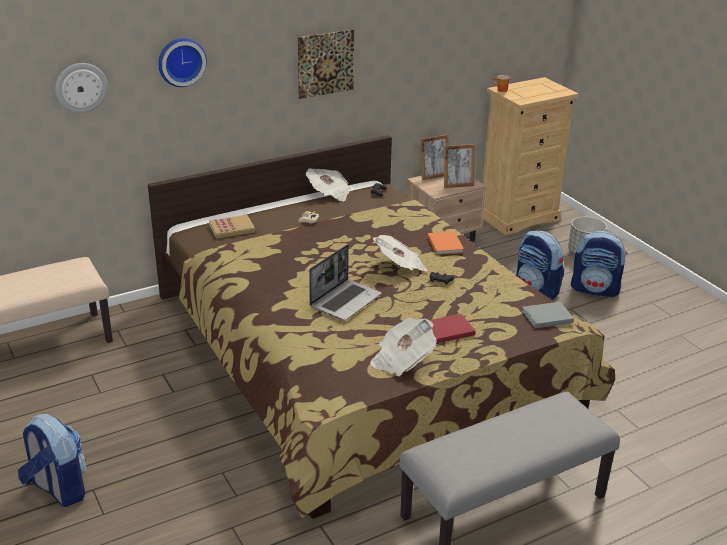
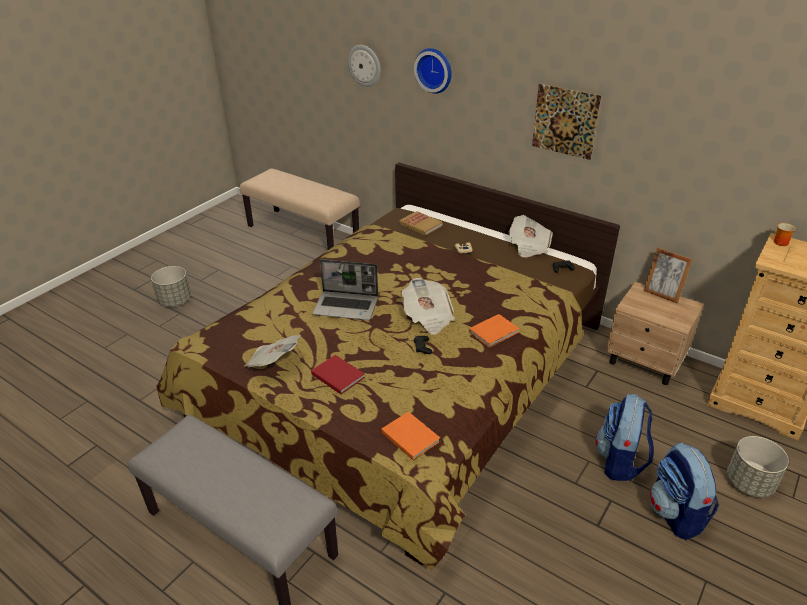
camera: 65 degrees right, 5 degrees up
(58, 489) = (175, 300): backpack -> grey planter
(457, 185) = (663, 314): picture frame -> none
(545, 316) = (410, 436): grey book -> orange book

